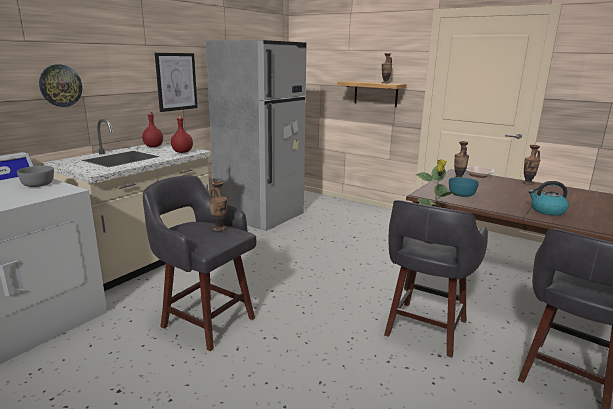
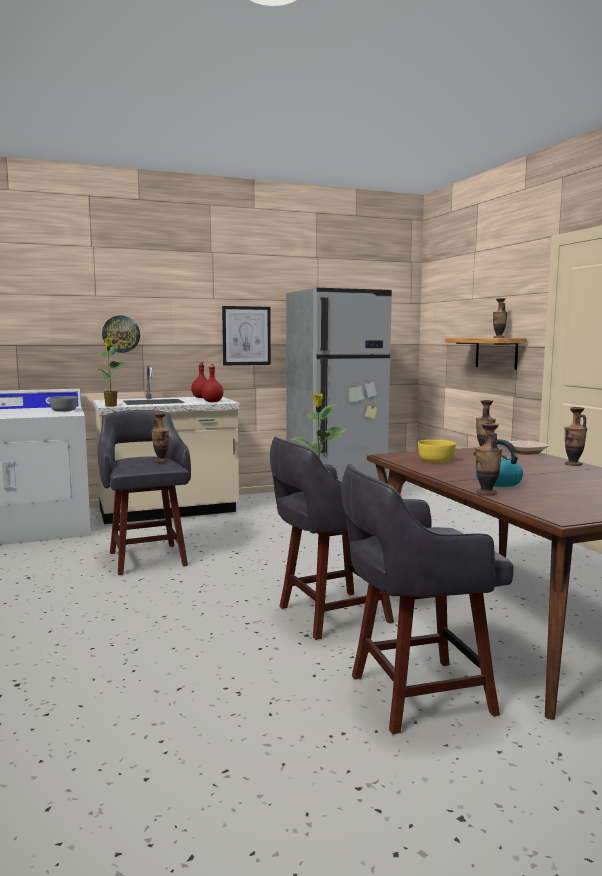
camera: 35 degrees right, 10 degrees down
(97, 172) = (111, 406): none -> potted plant
(461, 194) = (435, 460): turquoise bowl -> yellow bowl
(573, 224) = (486, 493): none -> vase

